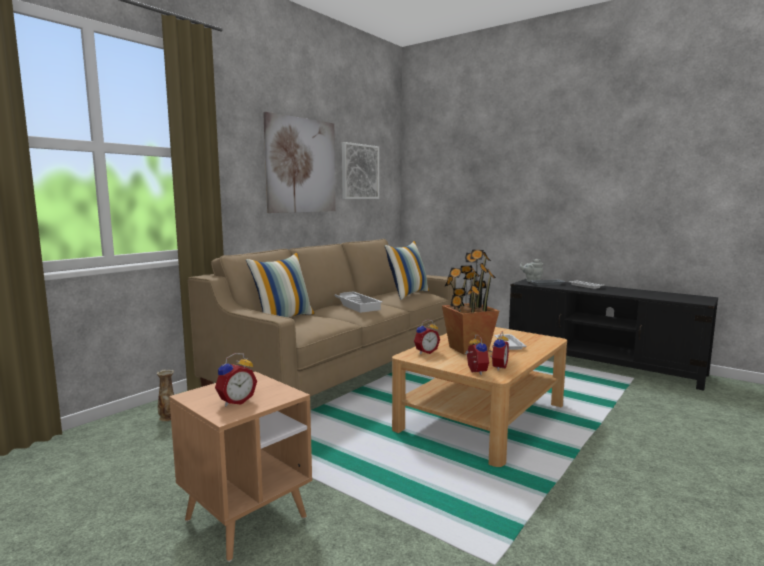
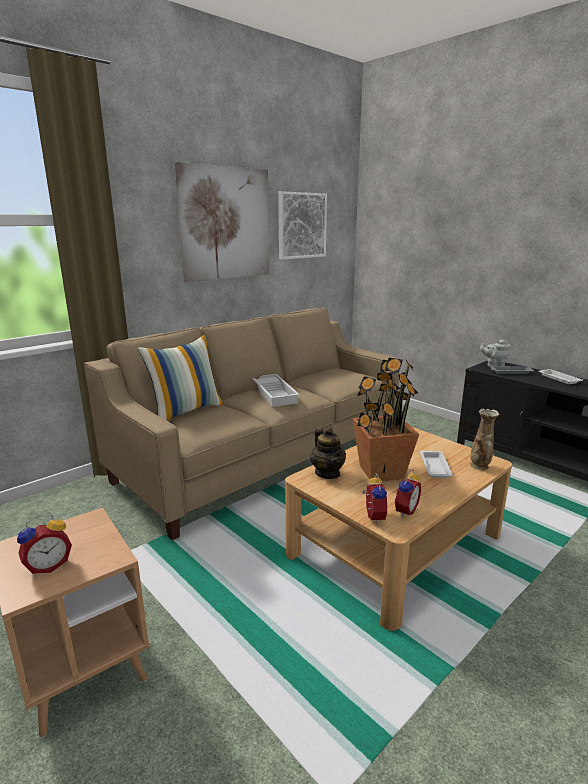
camera: 10 degrees right, 10 degrees up
(167, 418) = (64, 510): vase -> vase (480, 466)
(408, 294) = (341, 376): pillow -> none
(425, 352) = (327, 473): alarm clock -> teapot

